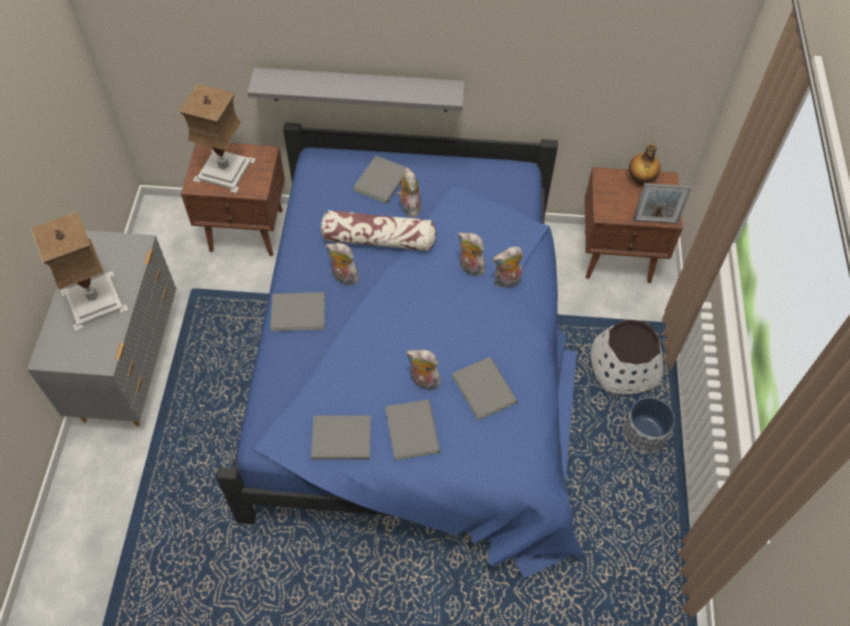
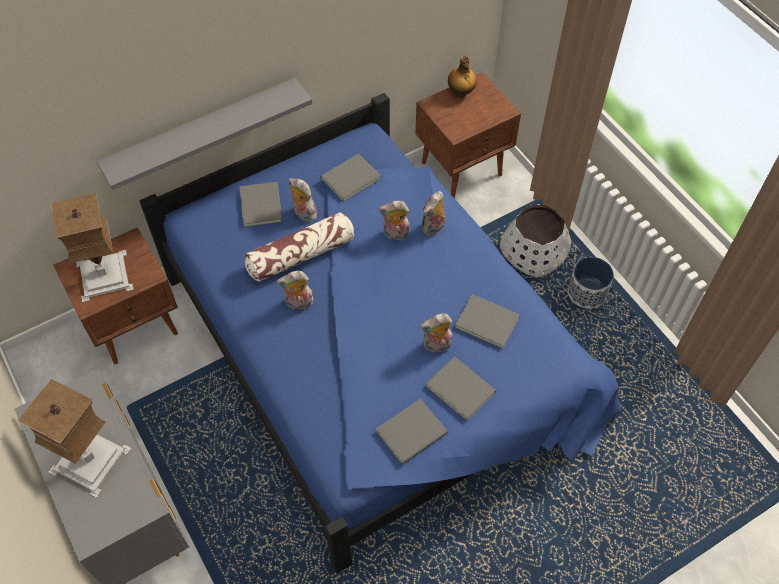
camera: 35 degrees left, 0 degrees up
(296, 311) = (283, 355): grey book -> grey book (348, 178)
(655, 221) = (497, 119): picture frame -> none

